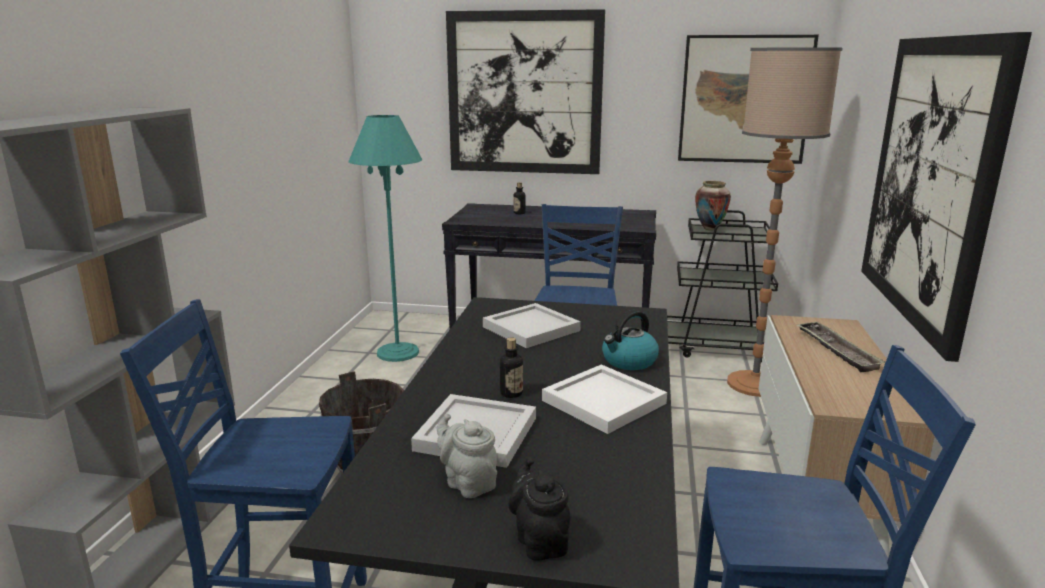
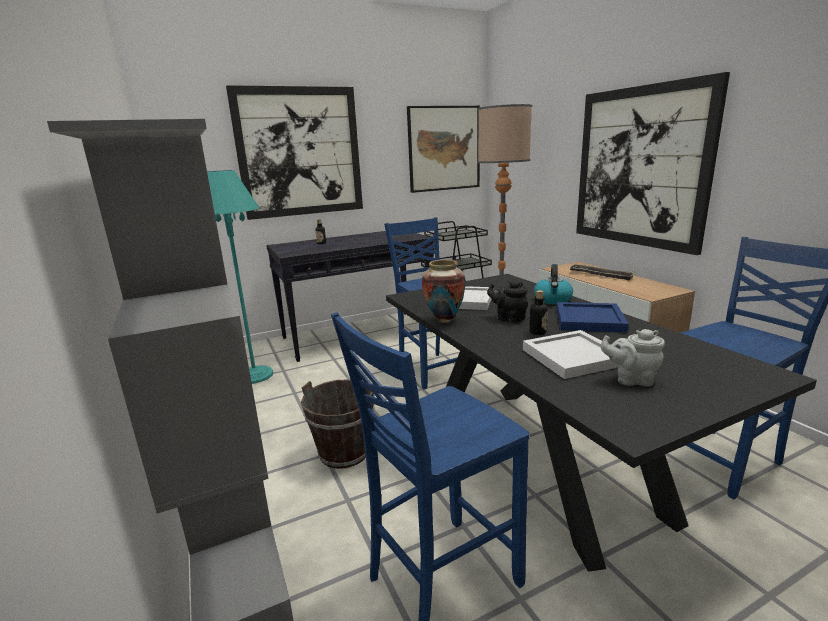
camera: 35 degrees left, 0 degrees up
(540, 541) = (726, 387): black teapot -> black teapot (508, 318)
(604, 403) = (590, 320): white tray -> blue tray
(709, 229) = (441, 234): vase -> vase (444, 320)

